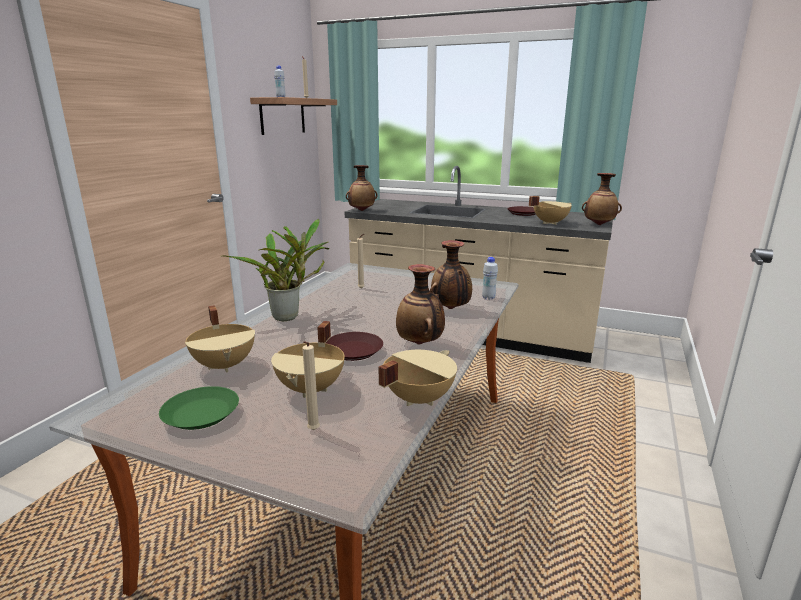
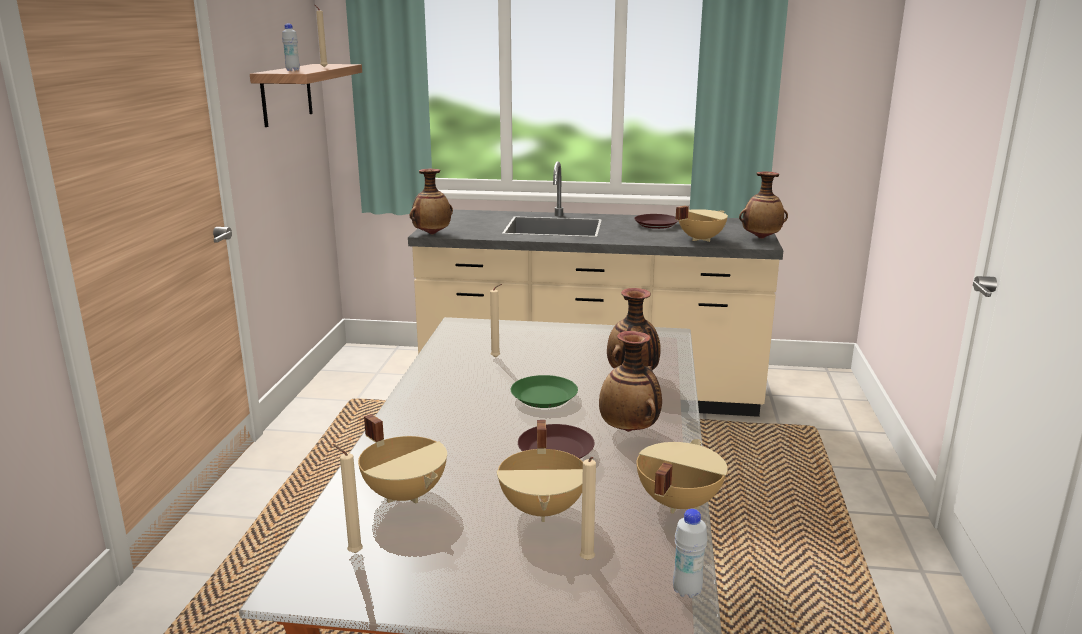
camera: 15 degrees left, 0 degrees up
(155, 398) = (353, 552): none -> beige candle
(202, 413) = (433, 562): green plate -> green plate (544, 397)
(289, 316) = (432, 412): potted plant -> none
(488, 298) = (668, 355): white bottle -> white bottle (687, 591)

